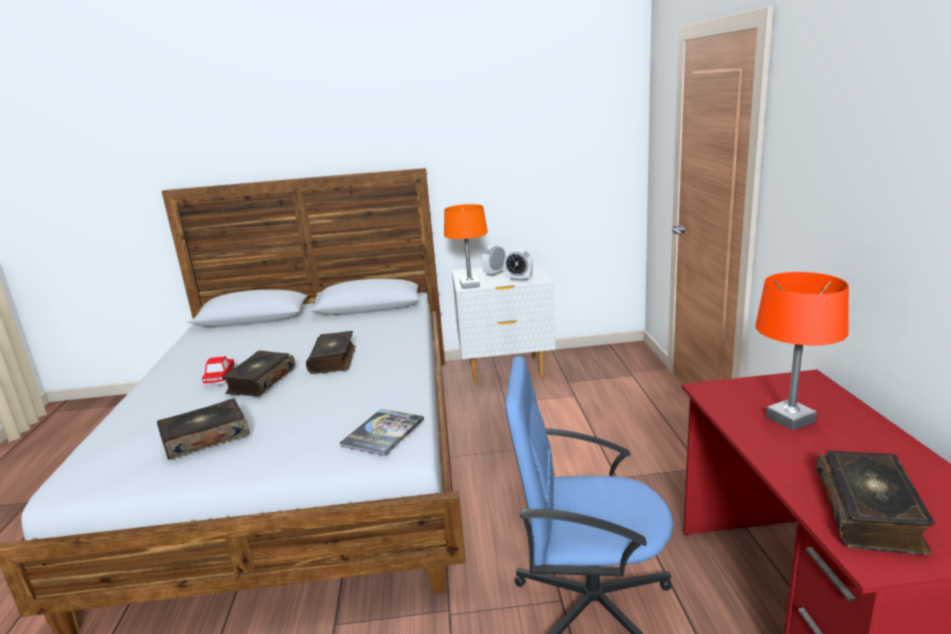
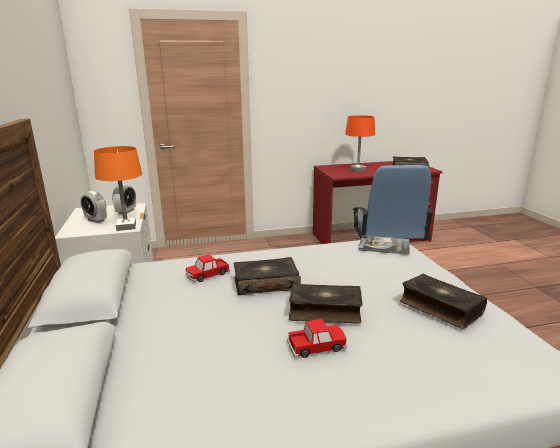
camera: 100 degrees left, 0 degrees up
(373, 336) = (207, 274): none -> toy car

